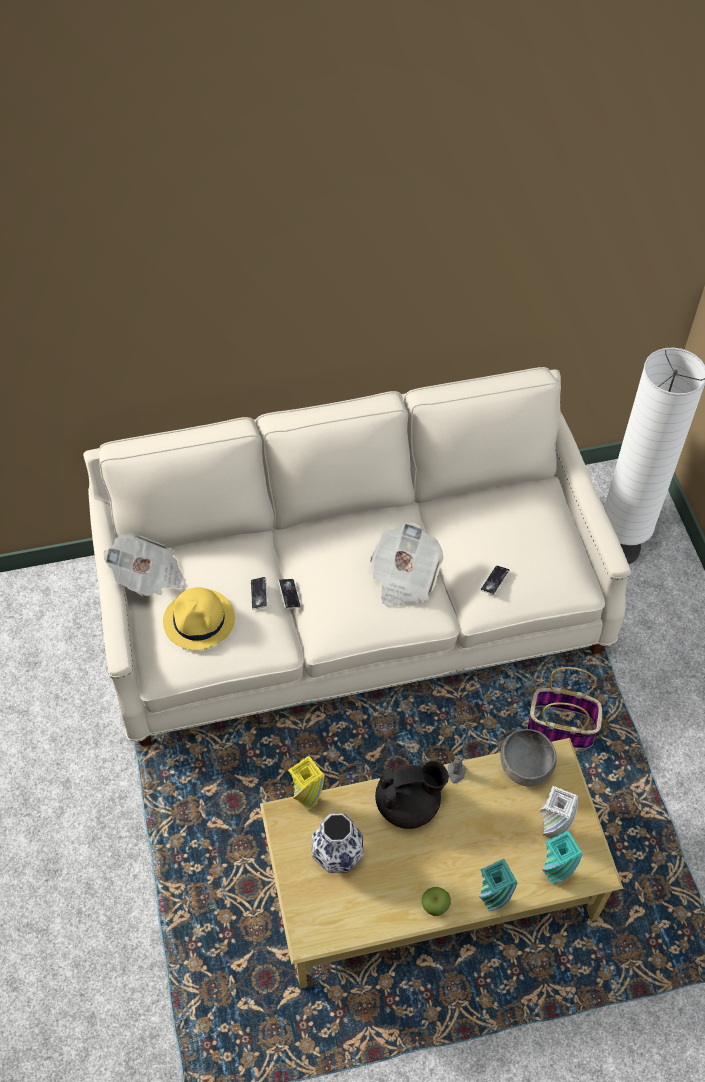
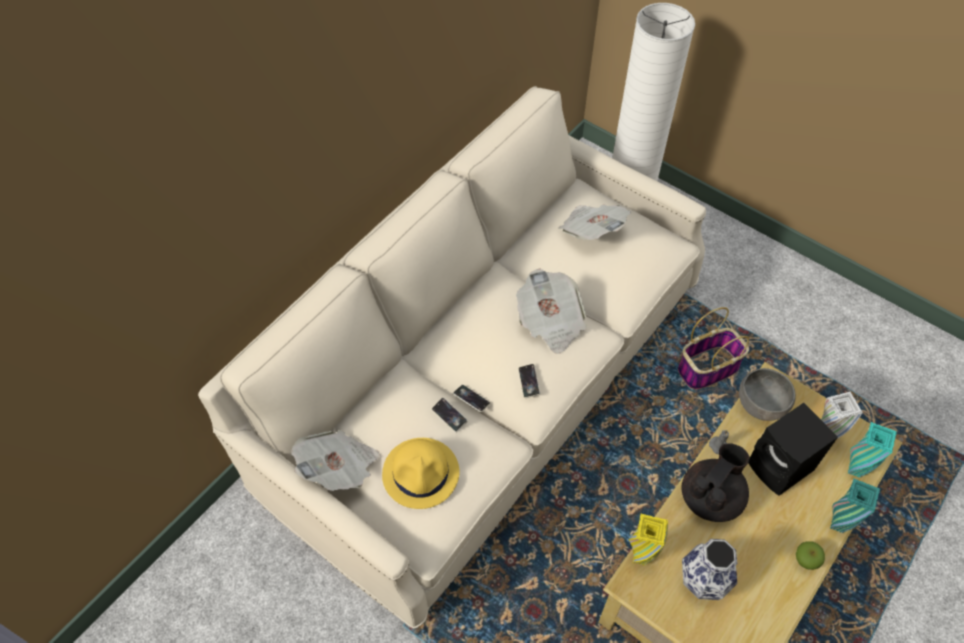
camera: 40 degrees left, 0 degrees up
(490, 827) = (781, 468): none -> black speaker
(494, 581) = (617, 280): phone -> phone (528, 382)
(515, 528) = (591, 231): none -> newspaper

